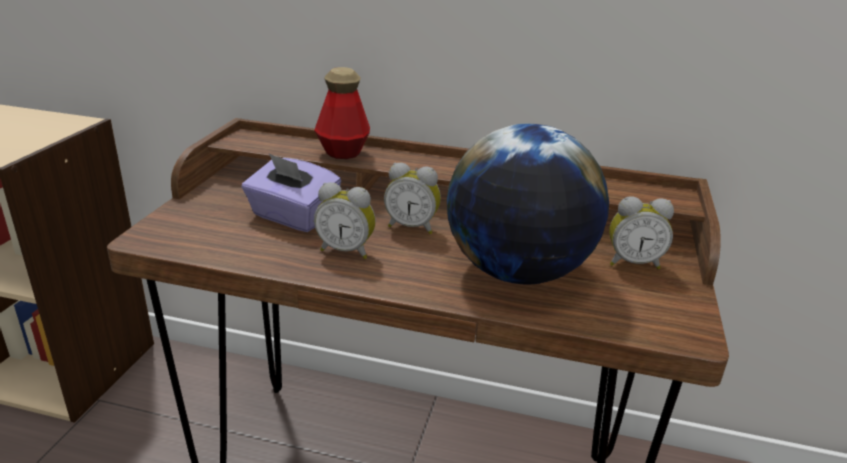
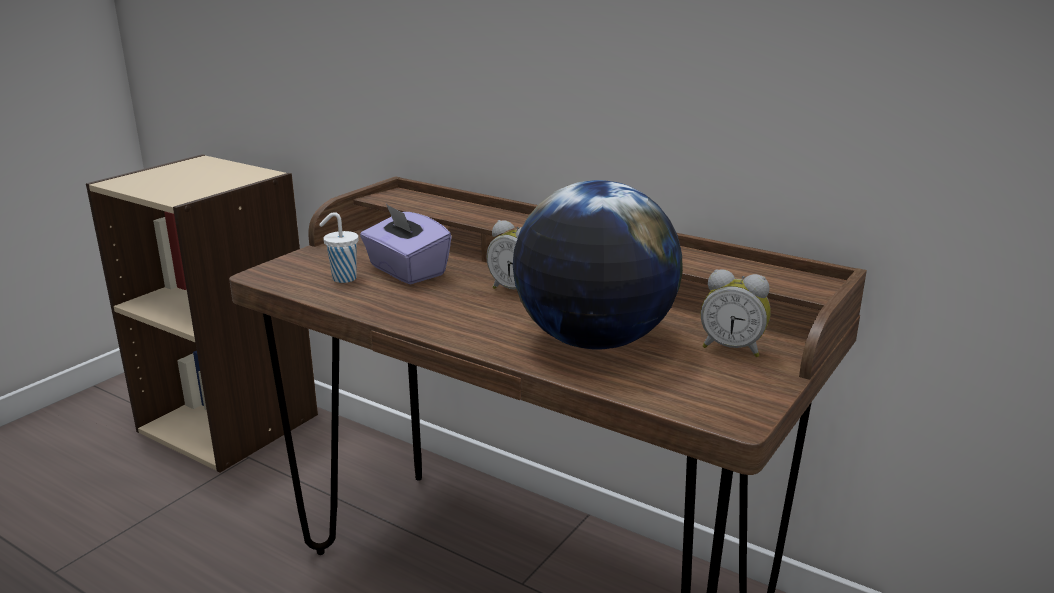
camera: 20 degrees right, 5 degrees down
(233, 233) = (342, 279): none -> white cup
(342, 151) = (478, 213): bottle -> none
(346, 250) = (436, 303): alarm clock -> none

